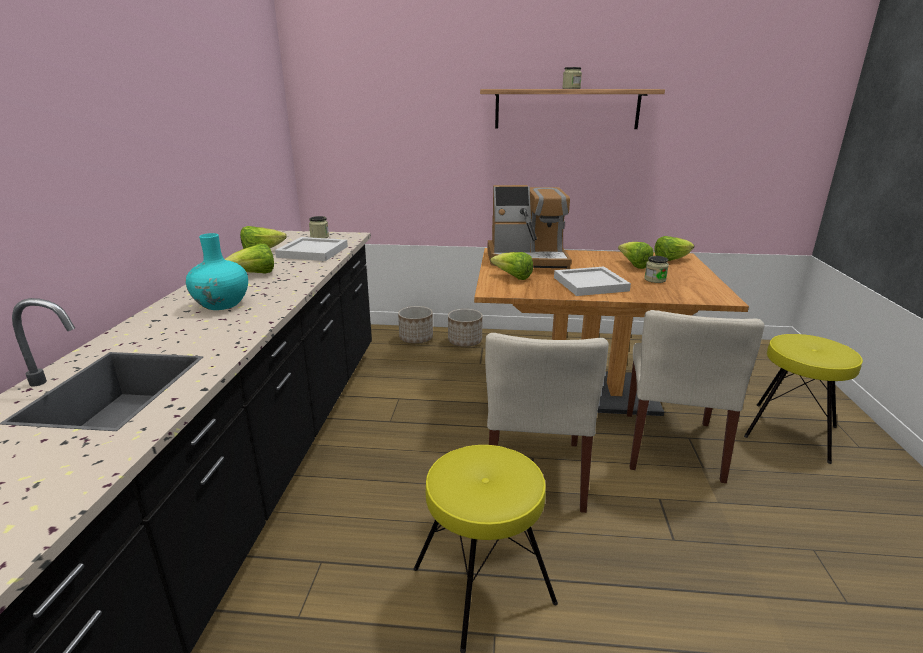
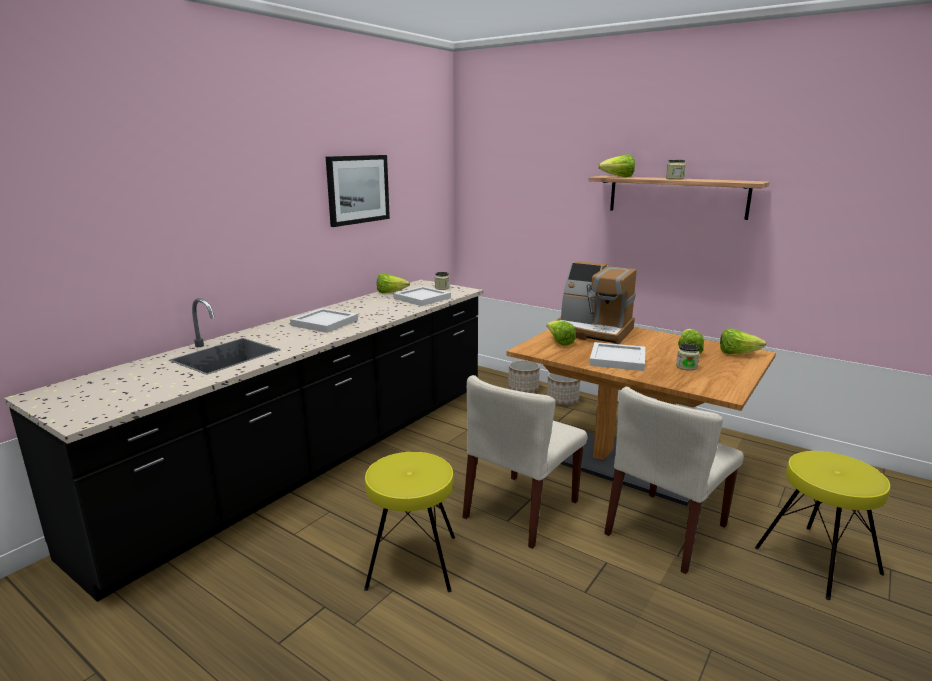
camera: 30 degrees right, 5 degrees down
(198, 108) = (358, 189): none -> picture
(222, 304) = (324, 323): turquoise vase -> white tray
(253, 275) = (365, 308): lettuce -> lettuce (618, 177)

